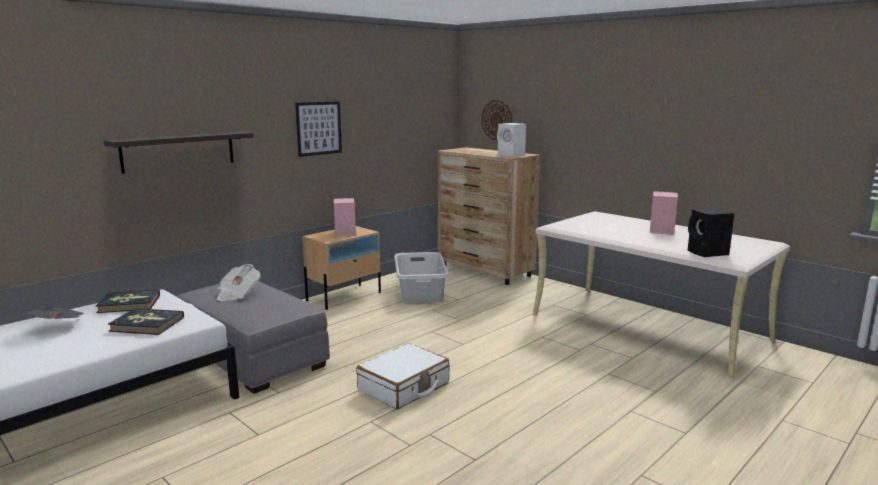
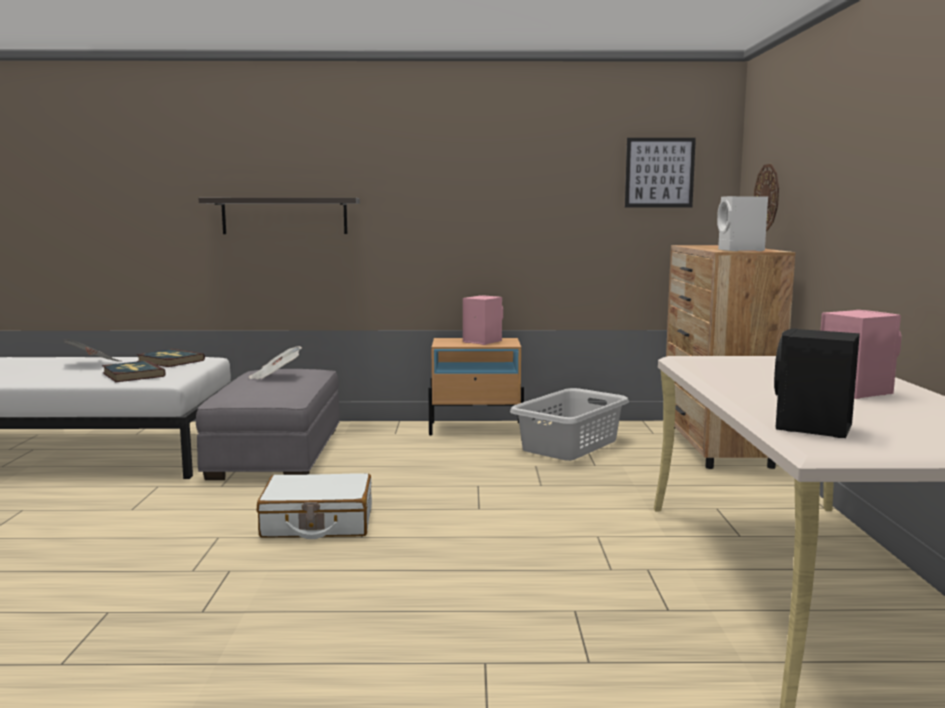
camera: 45 degrees right, 5 degrees down
(319, 128) = (470, 201): picture -> picture (659, 172)

